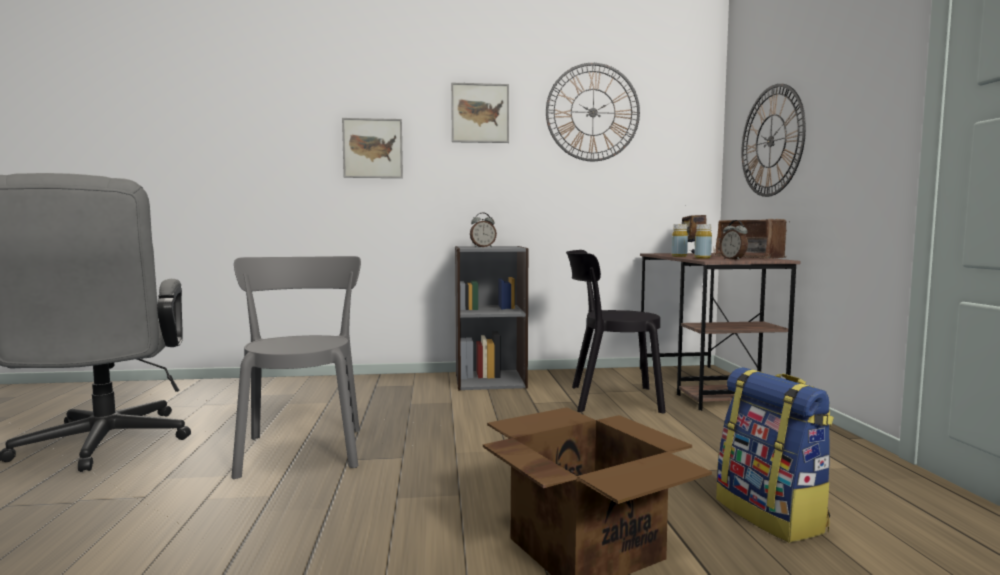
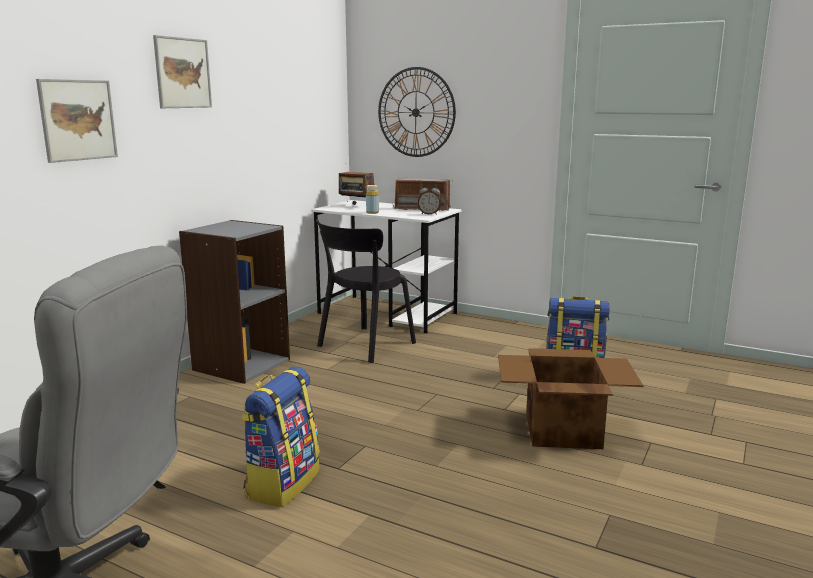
camera: 55 degrees left, 10 degrees up
(303, 449) = (282, 483): grey chair -> backpack
(483, 247) = (233, 230): alarm clock -> none
(593, 112) = (270, 73): wall clock -> none
(702, 258) = (401, 214): yellow bottle -> none
(706, 386) = (388, 313): brown desk -> white desk

